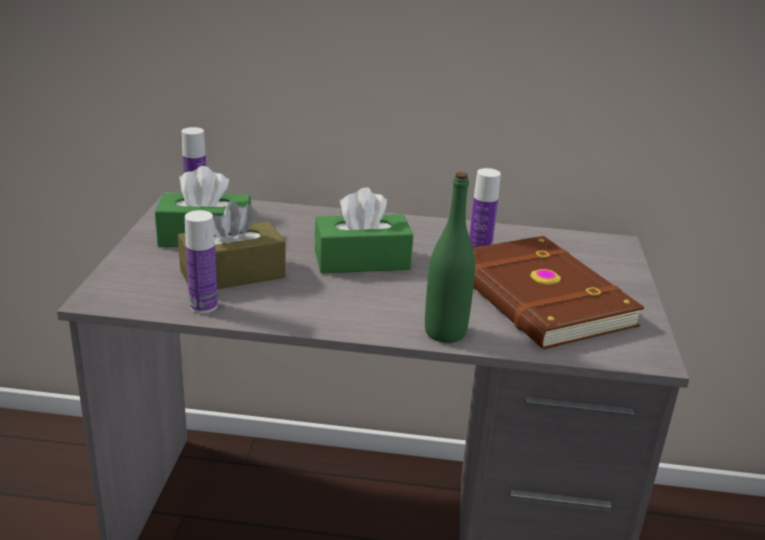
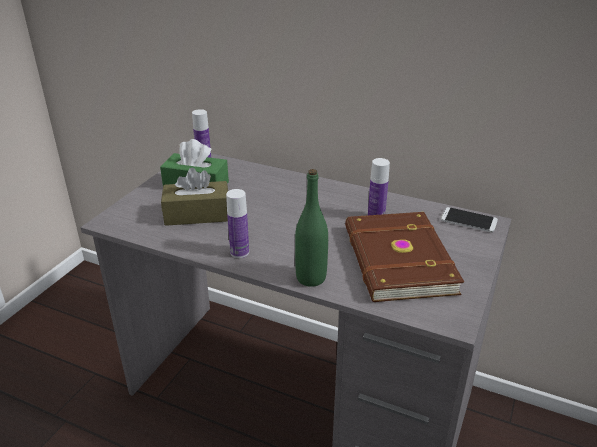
camera: 20 degrees right, 5 degrees up
(203, 306) = (165, 235): bottle -> bottle (239, 252)
(362, 260) = (287, 214): green tissue box -> none
(591, 243) = (468, 220): none -> phone

